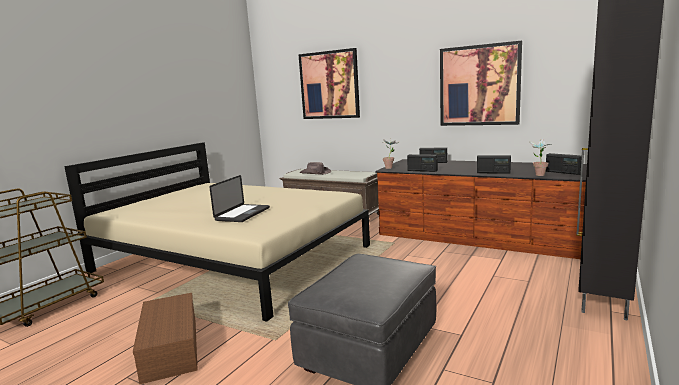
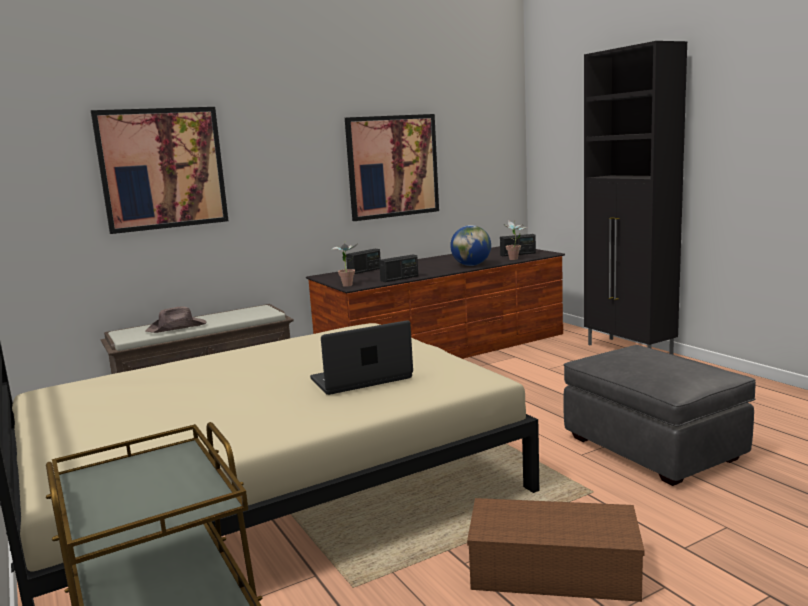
camera: 60 degrees left, 0 degrees up
(243, 214) = (361, 379): laptop -> laptop turned 75 degrees counterclockwise
(493, 172) = (471, 265): radio -> globe

